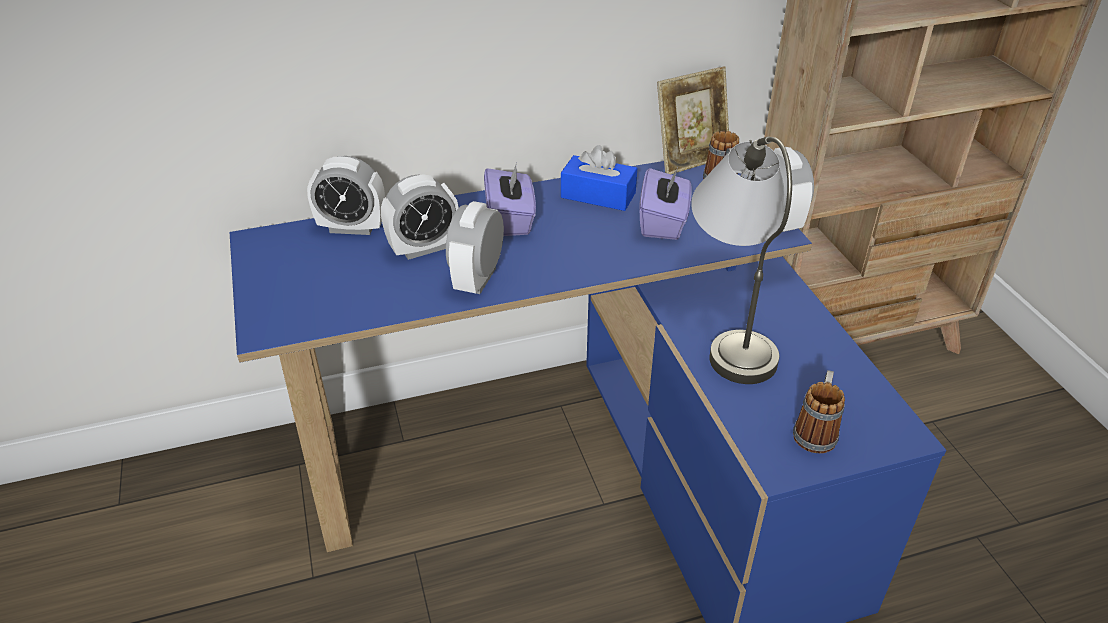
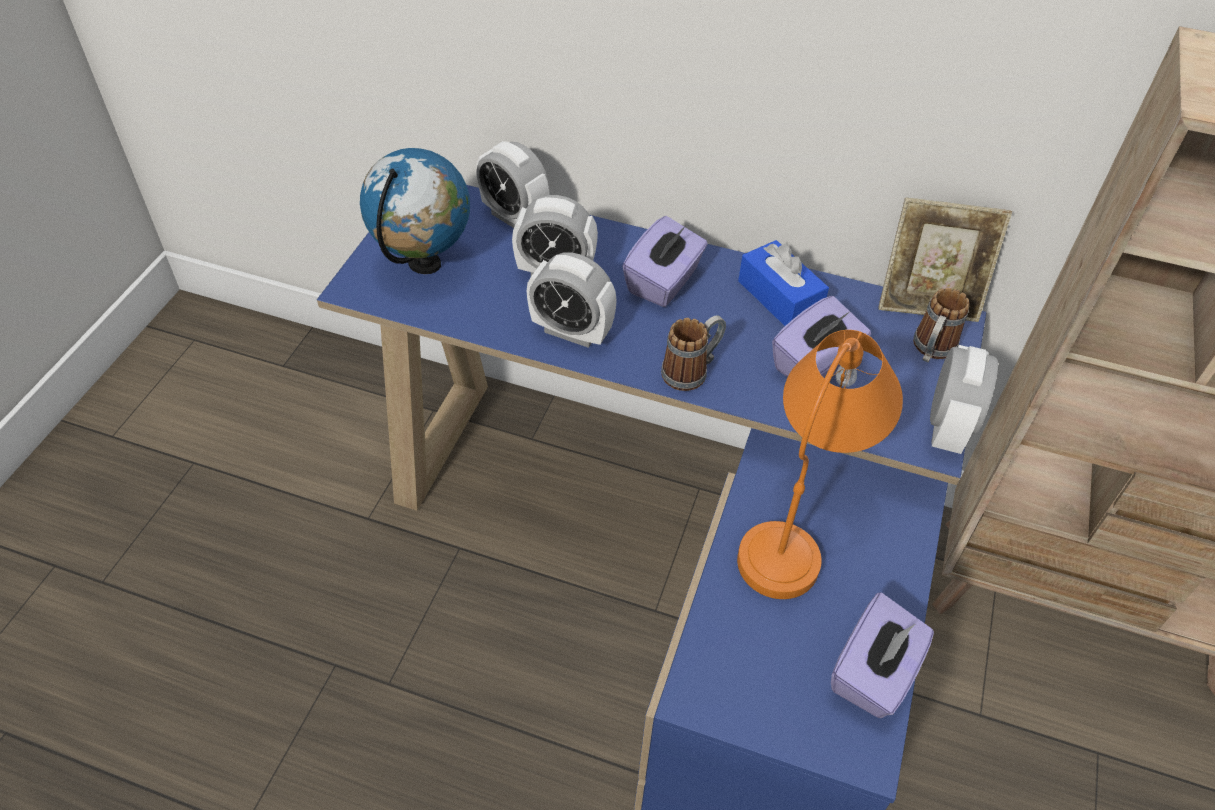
camera: 35 degrees right, 10 degrees up
(309, 288) = (425, 264): none -> globe
(478, 279) = (571, 332): alarm clock -> alarm clock turned 120 degrees counterclockwise
(731, 329) = (800, 522): grey table lamp -> orange table lamp
(815, 431) = (773, 684): mug -> mug (692, 371)
(862, 389) = (874, 674): none -> purple tissue box

